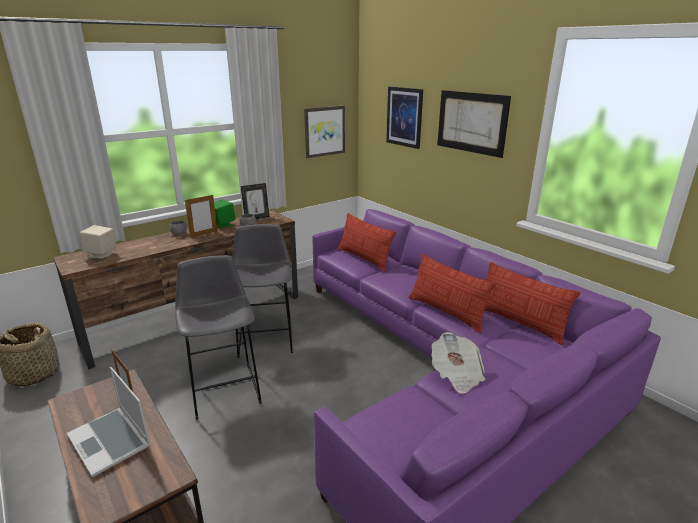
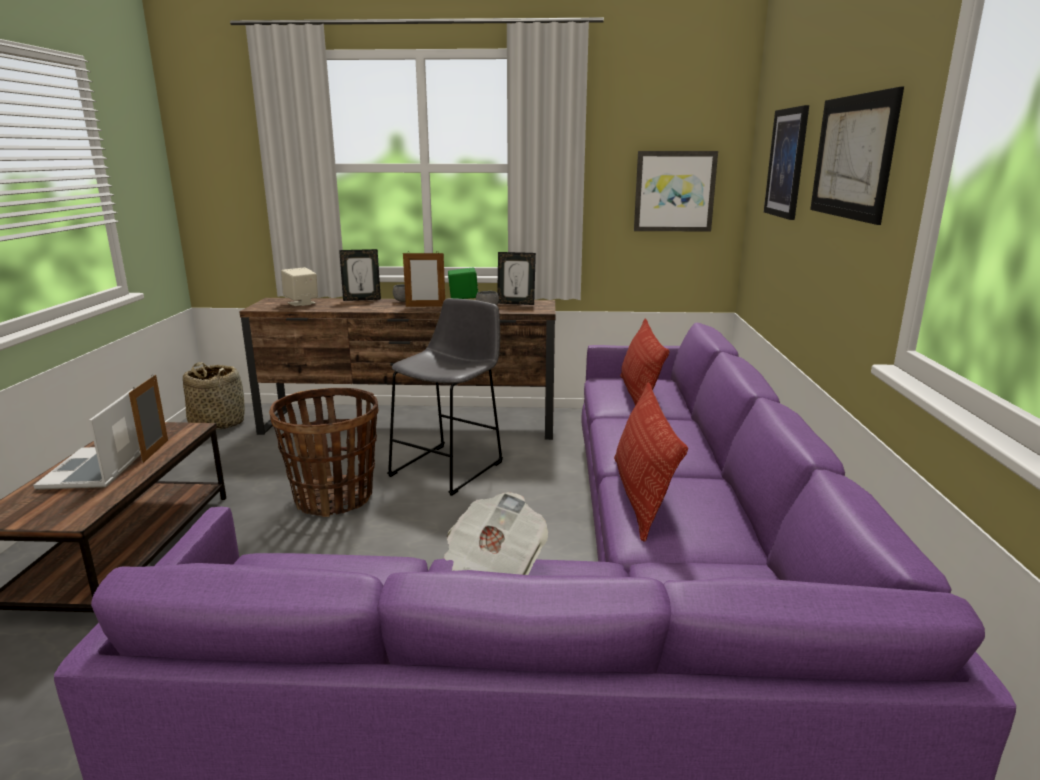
camera: 40 degrees right, 5 degrees down
(143, 239) = (362, 299): none -> picture frame
(224, 386) = (334, 498): grey stool -> basket
(519, 323) = (746, 557): pillow -> none

